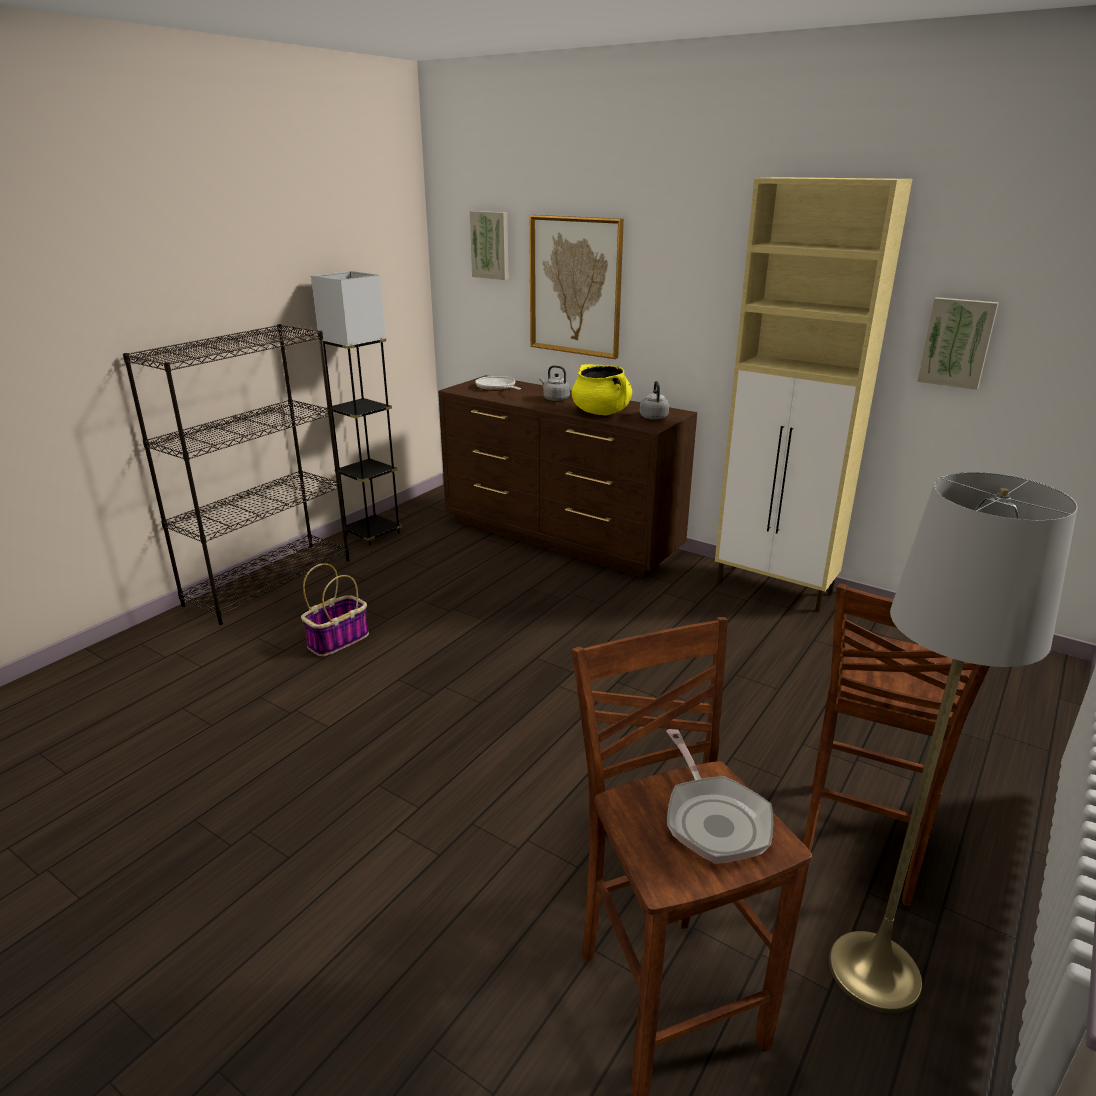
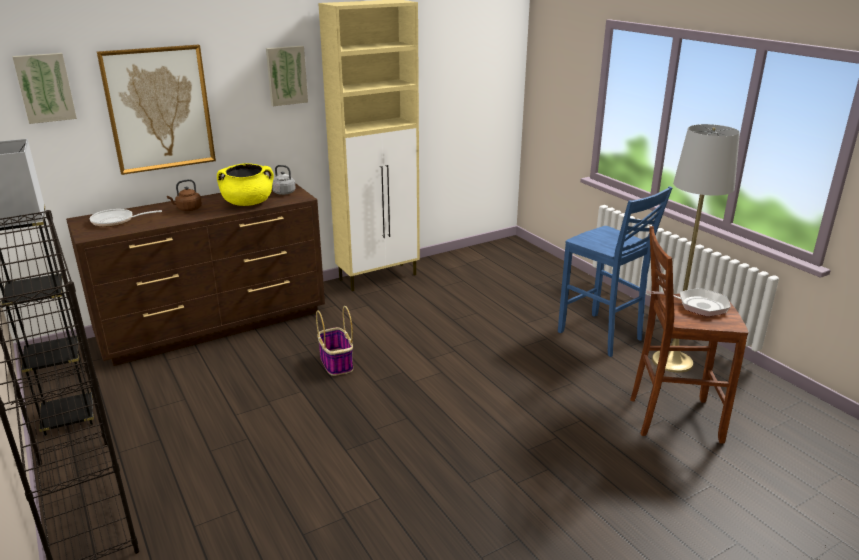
camera: 65 degrees left, 0 degrees up
(338, 640) = (254, 472): basket -> basket (336, 362)
(554, 399) = (188, 209): grey kettle -> brown kettle
(859, 844) = (601, 336): brown stool -> blue stool
(957, 342) = (435, 90): picture -> picture (286, 75)

